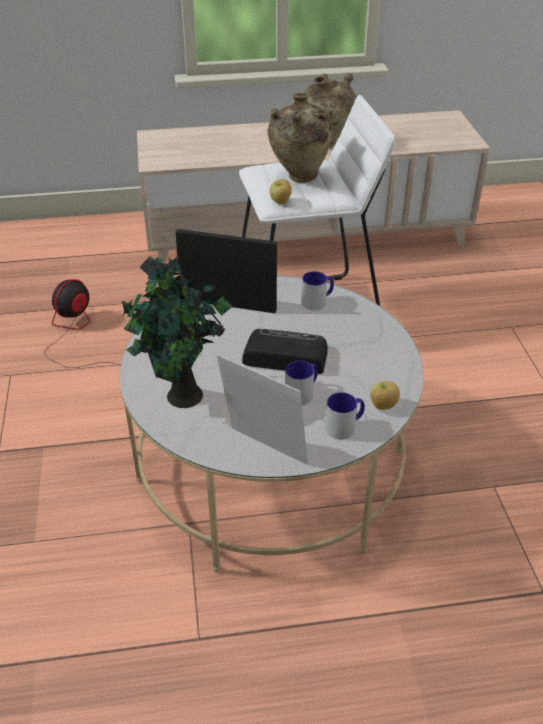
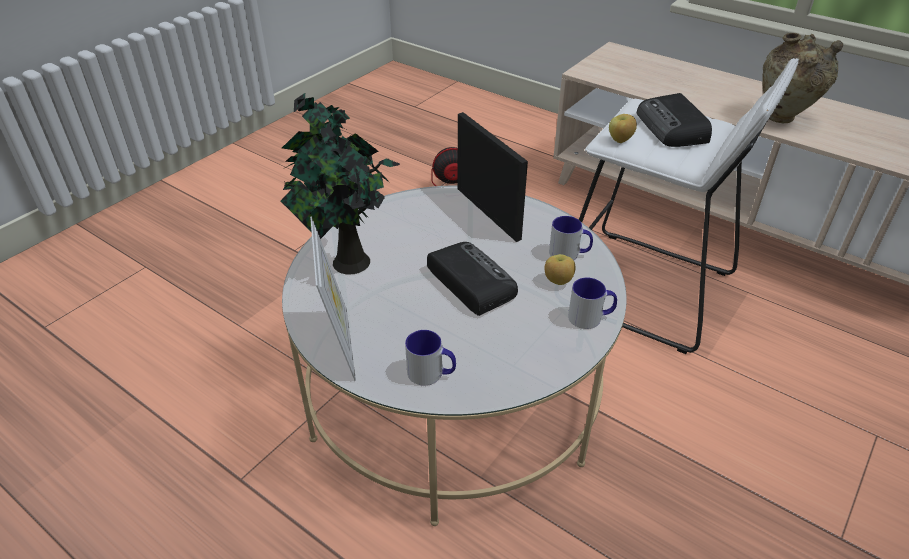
camera: 45 degrees right, 0 degrees up
(299, 178) = (672, 128): beige vase -> radio
(302, 393) = (439, 321): mug -> mug (591, 317)
(383, 406) = (491, 381): apple -> apple (558, 281)

